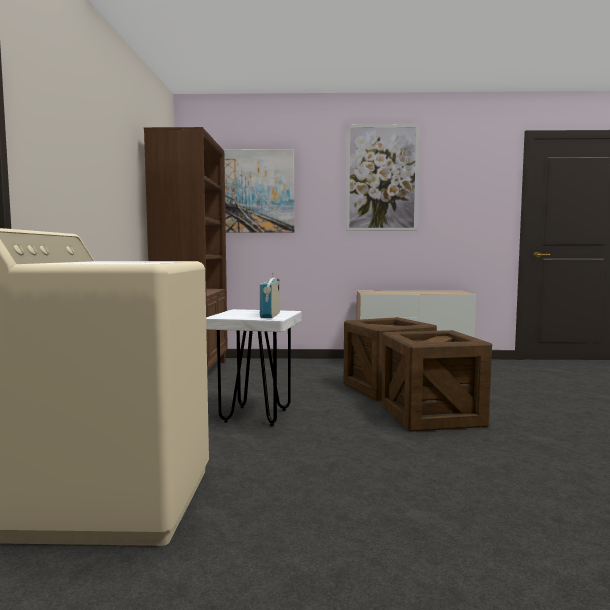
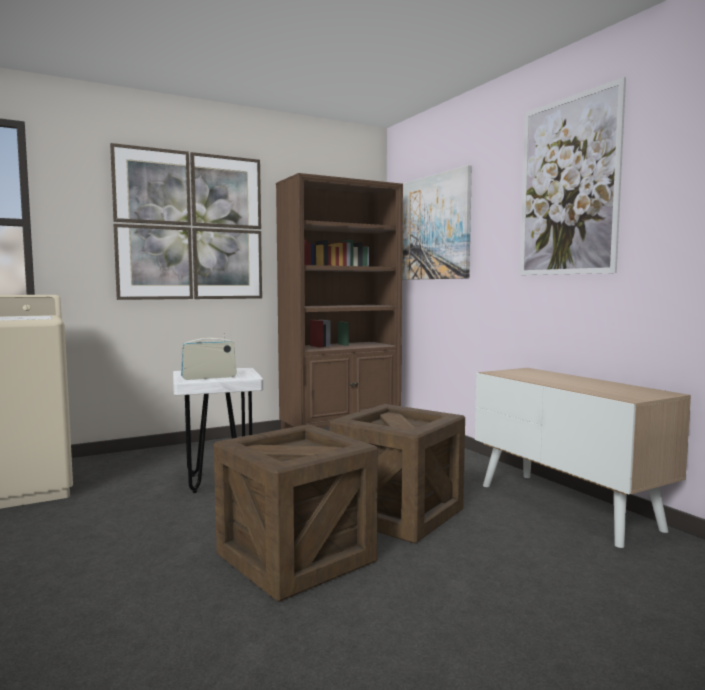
camera: 60 degrees right, 0 degrees up
(103, 161) = (191, 226): none -> picture

